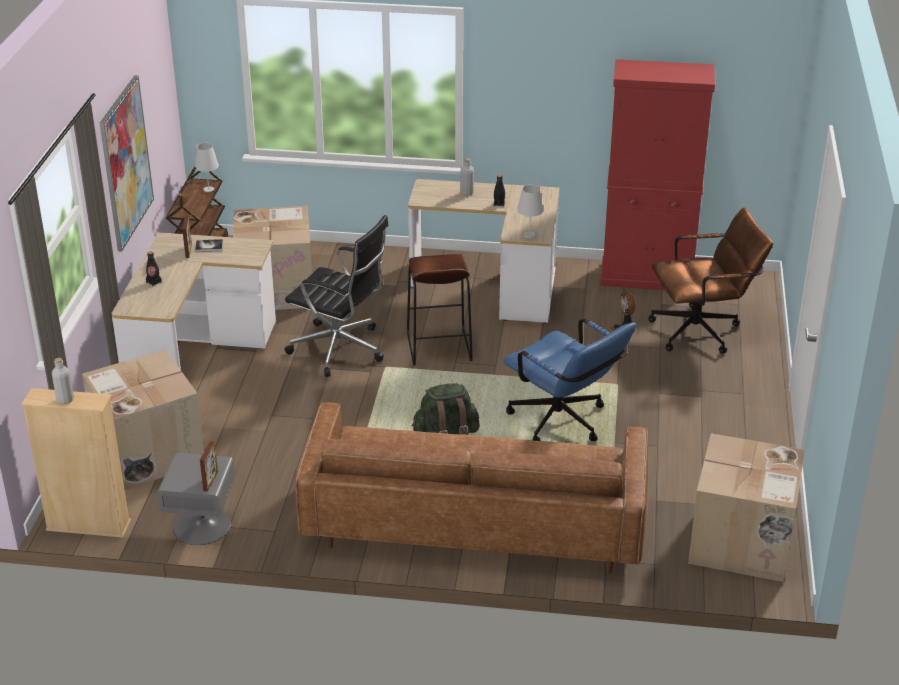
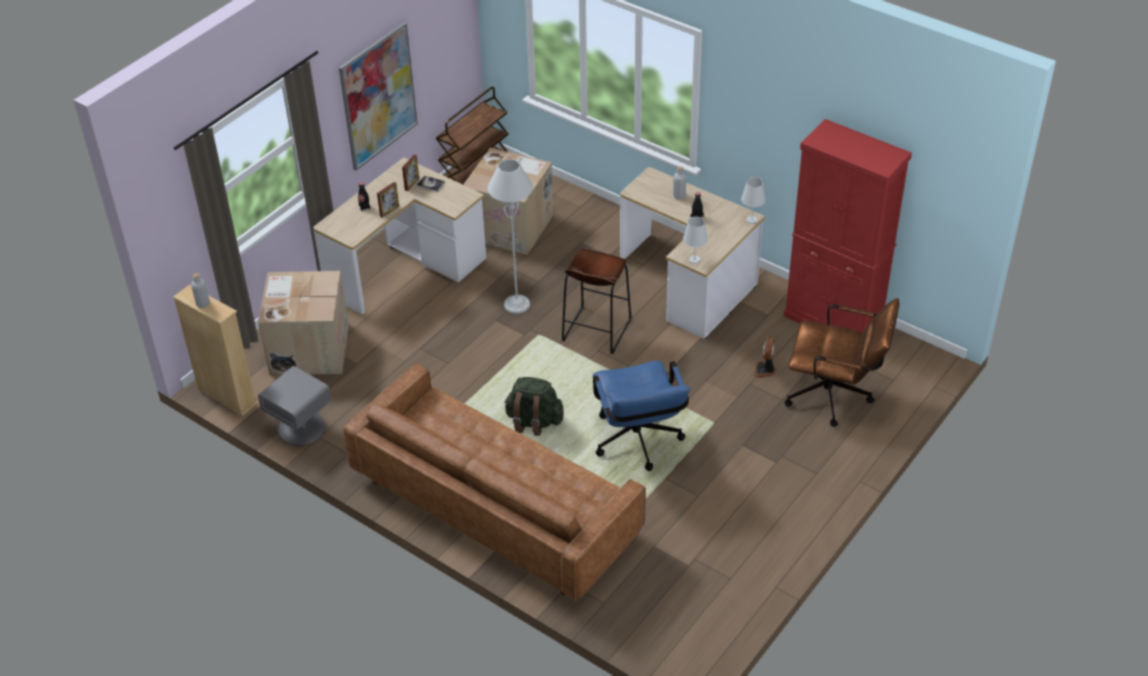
camera: 30 degrees right, 10 degrees up
(208, 189) = (489, 119): white table lamp -> white table lamp (751, 220)
(210, 481) = (298, 401): picture frame -> picture frame (389, 211)
(340, 349) = (517, 304): black office chair -> grey floor lamp
(742, 543) = (690, 615): cardboard box -> none

